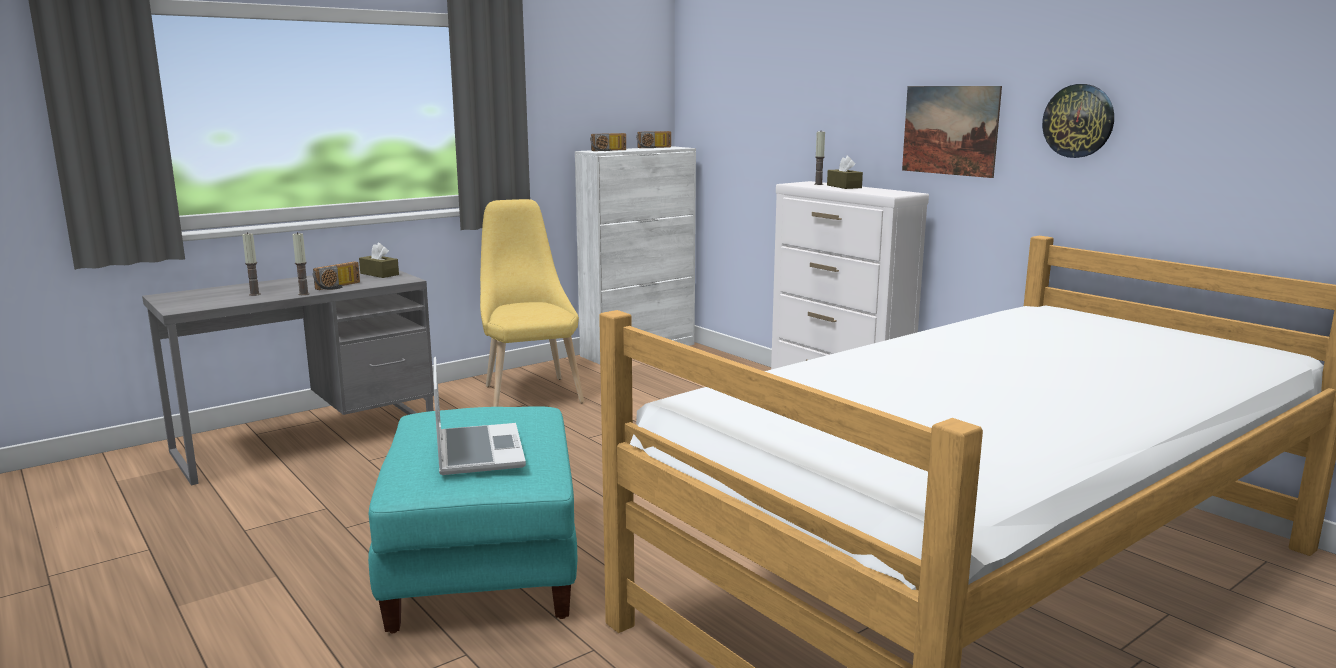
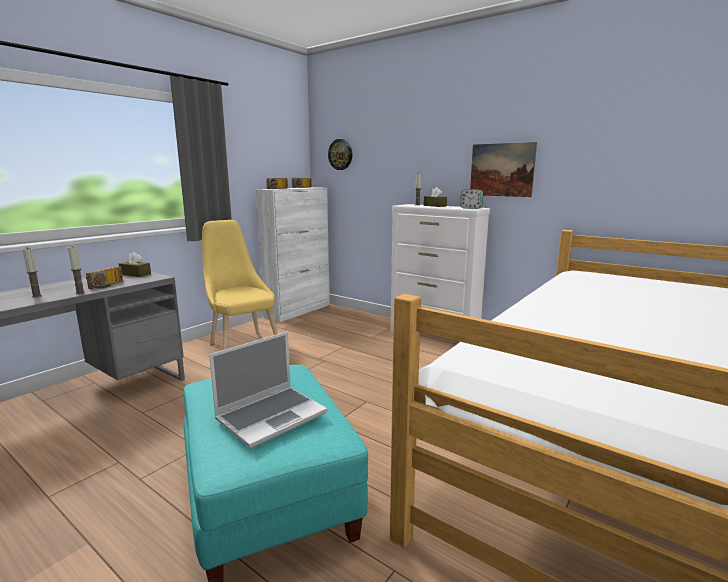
camera: 15 degrees left, 0 degrees up
(477, 451) = (272, 416): laptop -> laptop turned 75 degrees clockwise
(892, 193) = (471, 208): none -> alarm clock
(1078, 121) = (589, 161): wall clock -> wall clock (340, 154)

